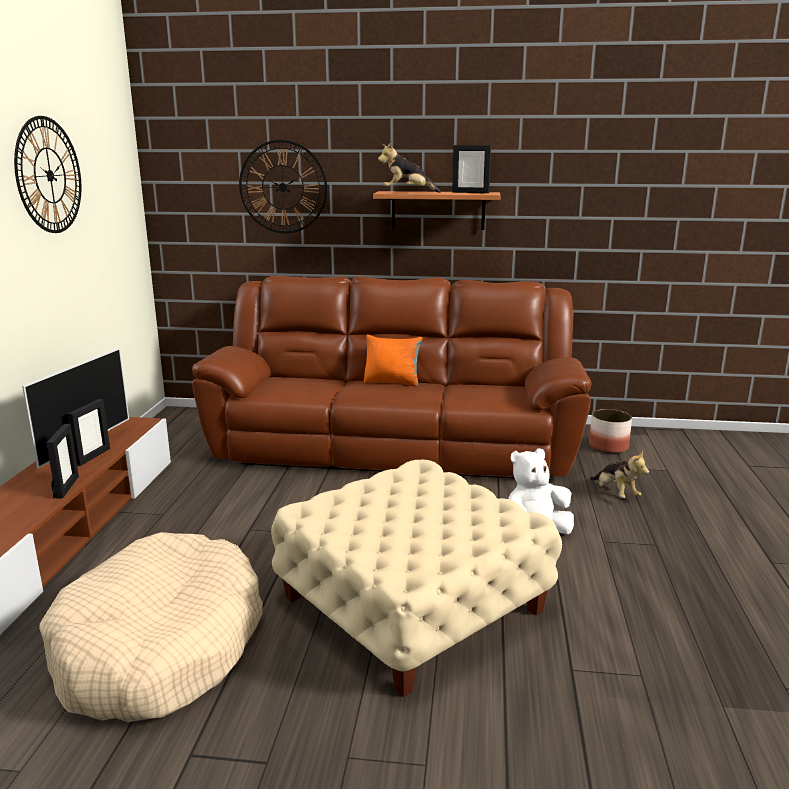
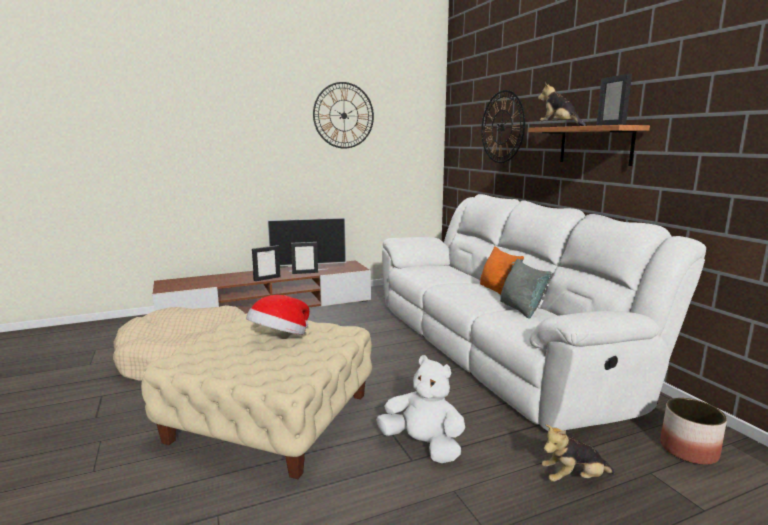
camera: 60 degrees right, 5 degrees down
(394, 445) = (497, 347): brown sofa -> white sofa
(399, 504) = (279, 338): none -> hat
(455, 389) = (521, 309): none -> grey pillow
(615, 493) = (574, 479): plush toy -> plush toy turned 45 degrees clockwise

